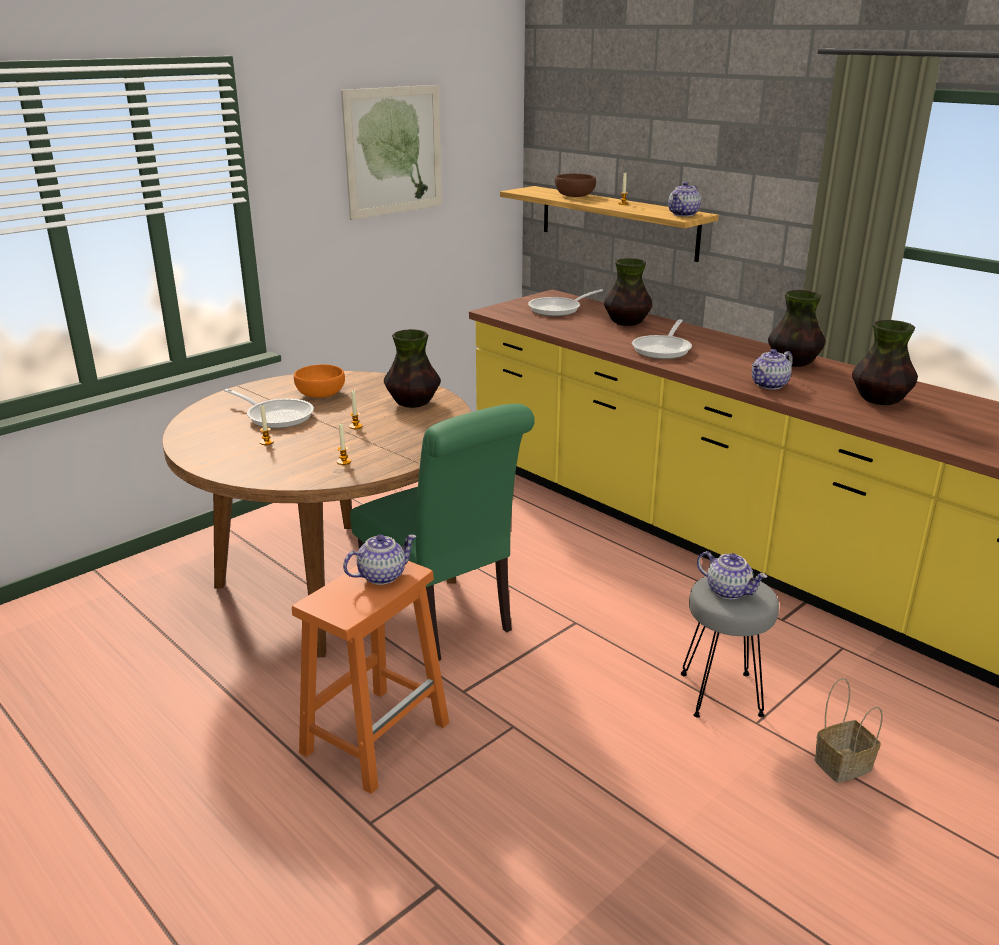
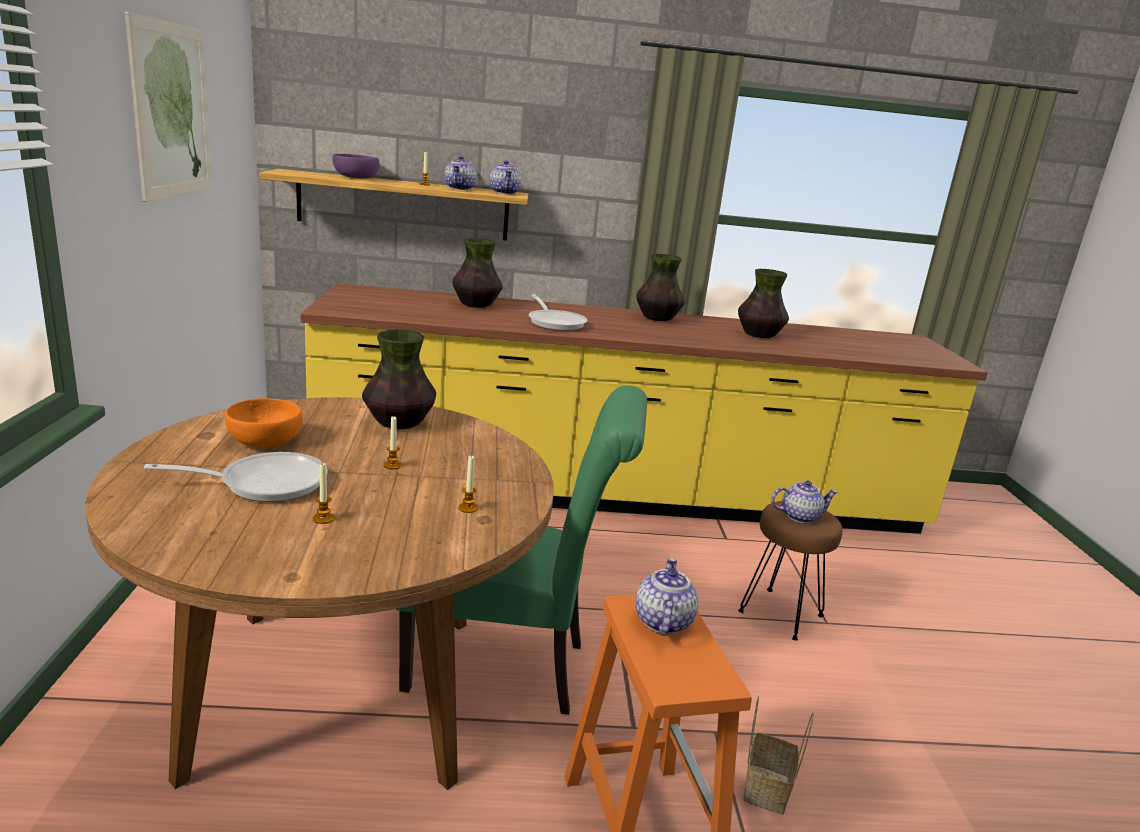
camera: 50 degrees left, 5 degrees down
(559, 309) = (389, 300): frying pan -> none
(574, 196) = (355, 178): brown bowl -> purple bowl
(721, 693) = (780, 613): grey stool -> brown stool
(769, 385) = (683, 337): teapot -> teapot (460, 188)
(843, 764) = (898, 622): basket -> basket (765, 787)

